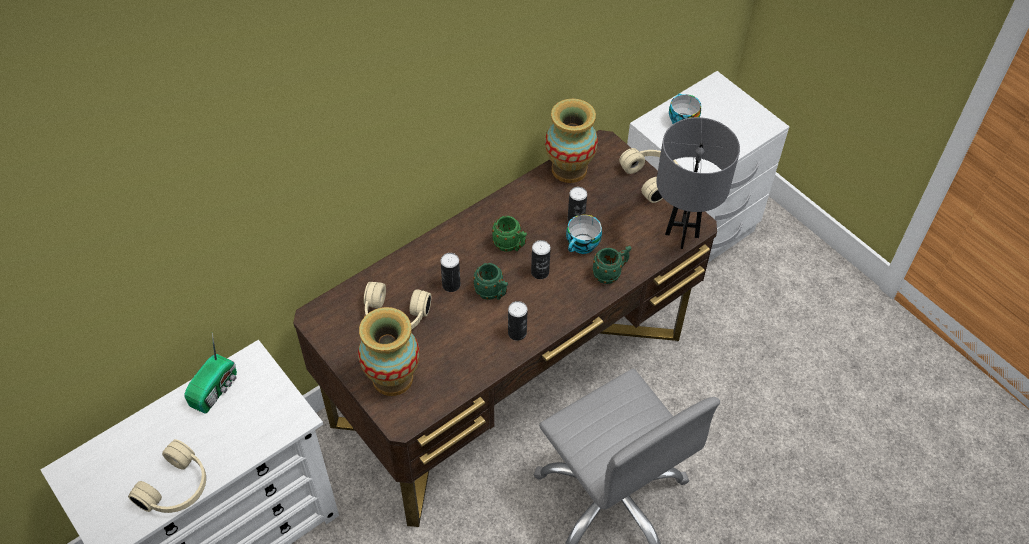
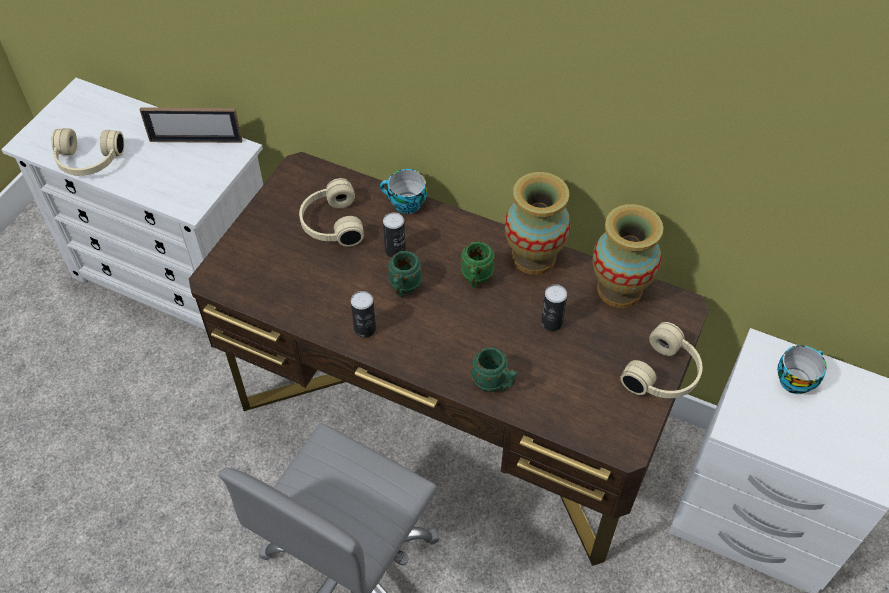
camera: 65 degrees right, 0 degrees up
(216, 389) = (196, 141): radio -> picture frame
(392, 378) = (258, 251): vase -> vase (533, 257)
(540, 272) = (456, 318): can -> none
(582, 246) = (516, 343): cup -> cup (405, 204)
(682, 235) = (596, 436): grey table lamp -> none

